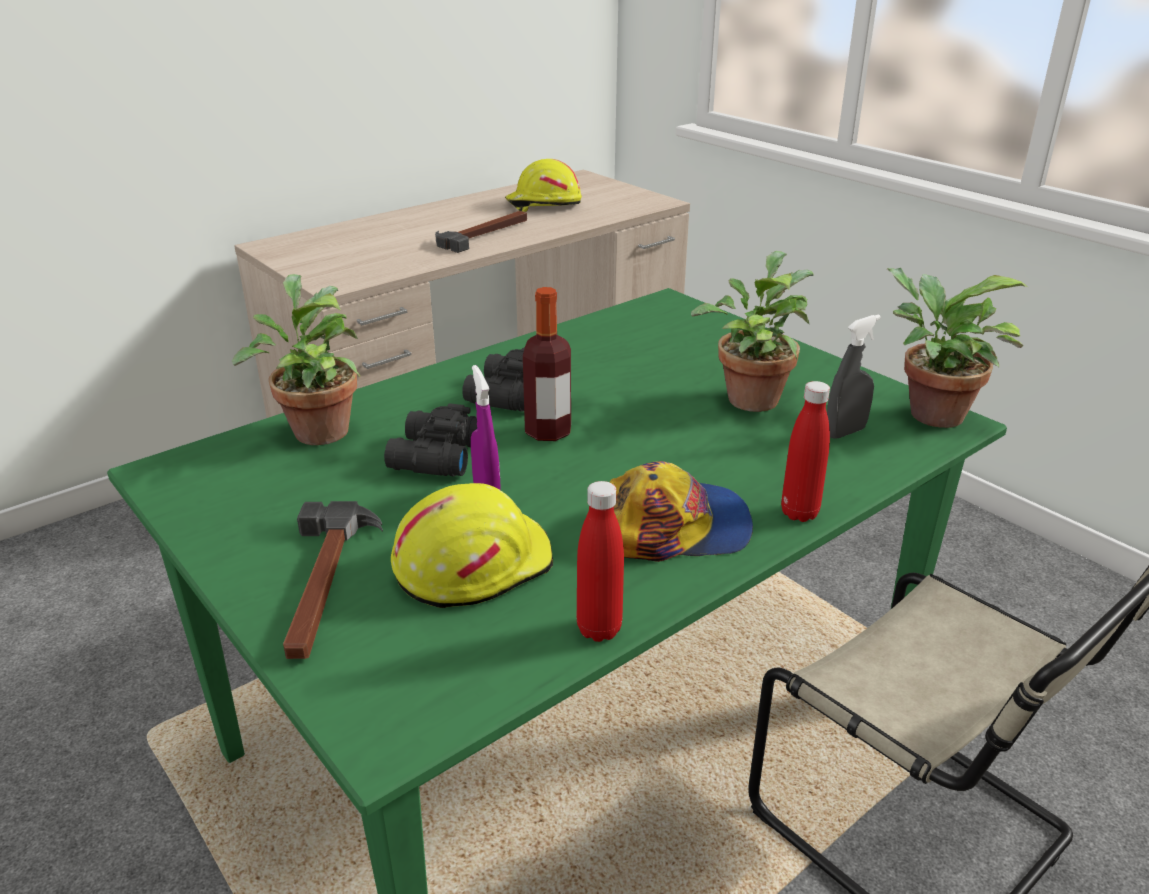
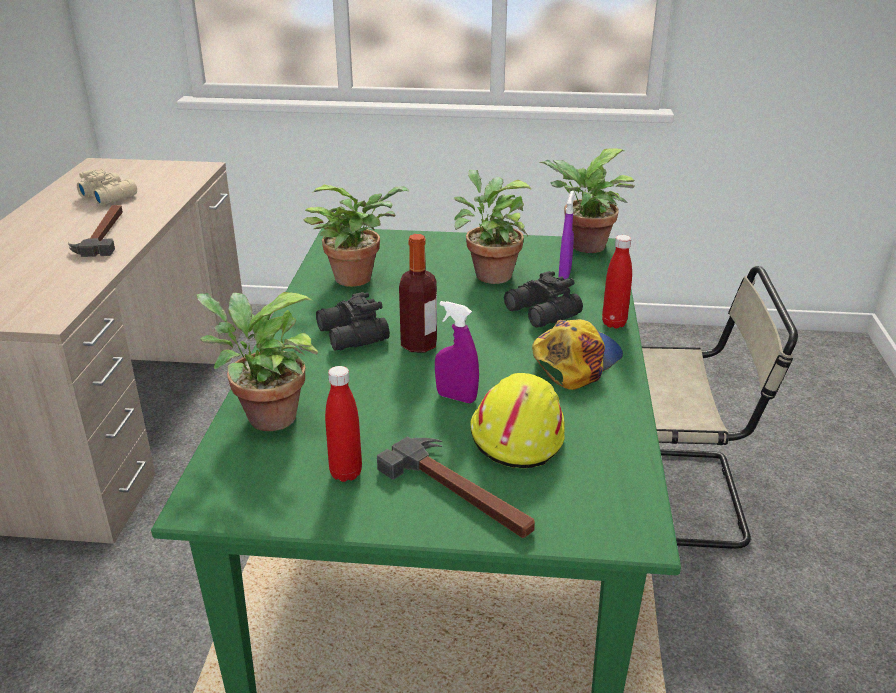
camera: 45 degrees left, 0 degrees up
(433, 457) = (380, 393): black binoculars -> black binoculars (541, 313)
(543, 204) = (109, 195): yellow hard hat -> beige binoculars
(599, 629) = (630, 426): red bottle -> red bottle (346, 473)
(612, 345) = (358, 277): none -> potted plant
(845, 432) = (565, 273): grey spray bottle -> purple spray bottle

